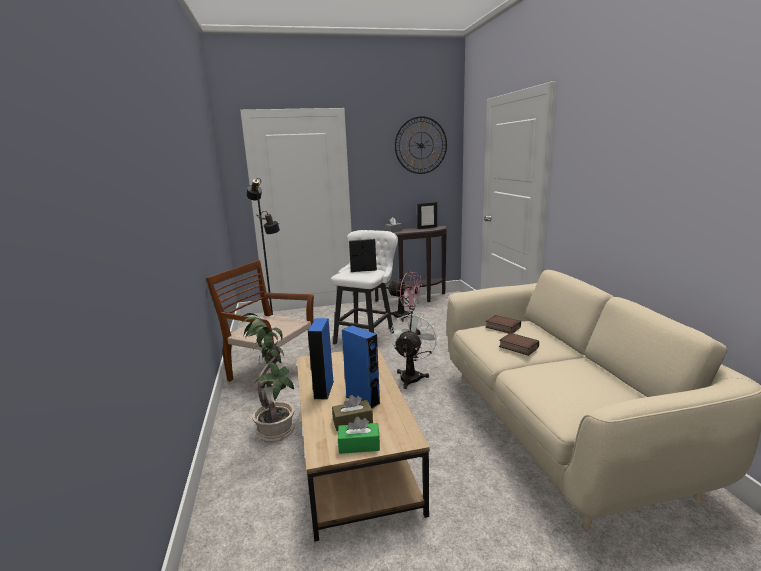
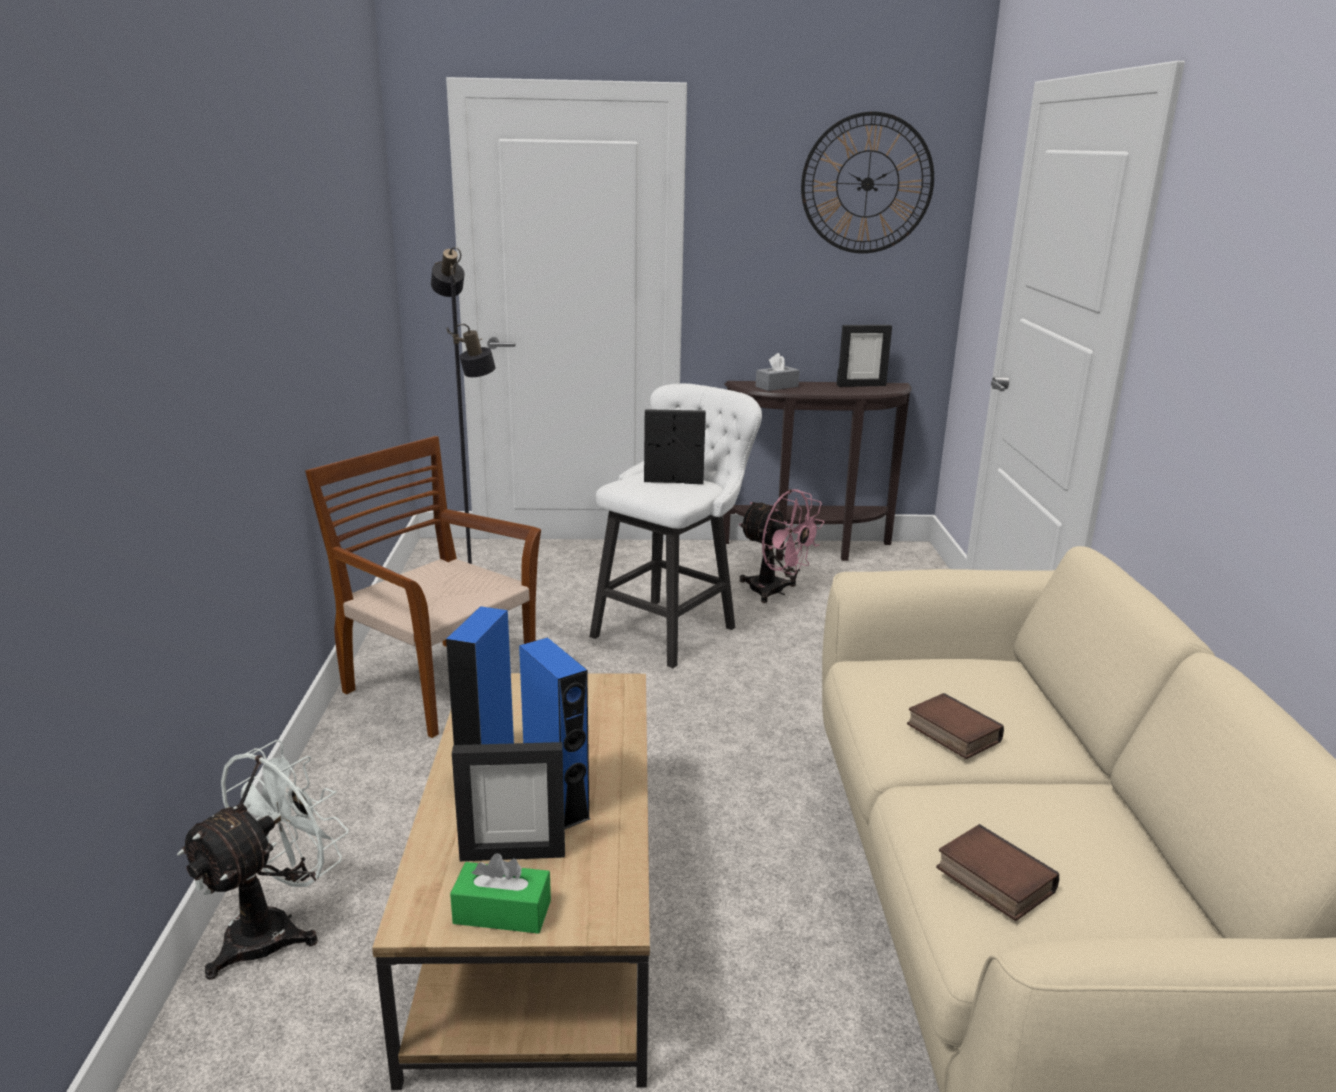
camera: 10 degrees right, 5 degrees up
(277, 430) = (404, 823): potted plant -> none
(352, 422) = (513, 853): brown tissue box -> picture frame
(412, 376) = (735, 743): white fan -> white fan (275, 928)
(502, 327) = (939, 673): book -> book (991, 880)

